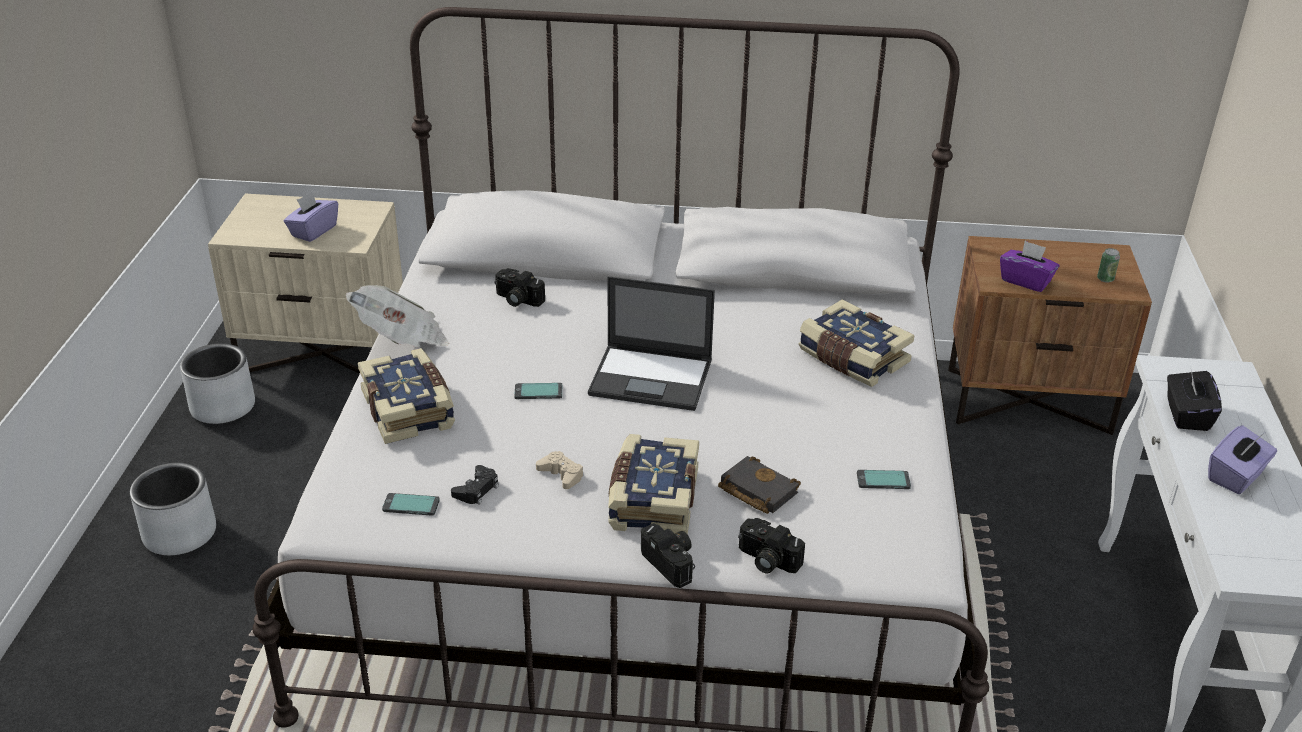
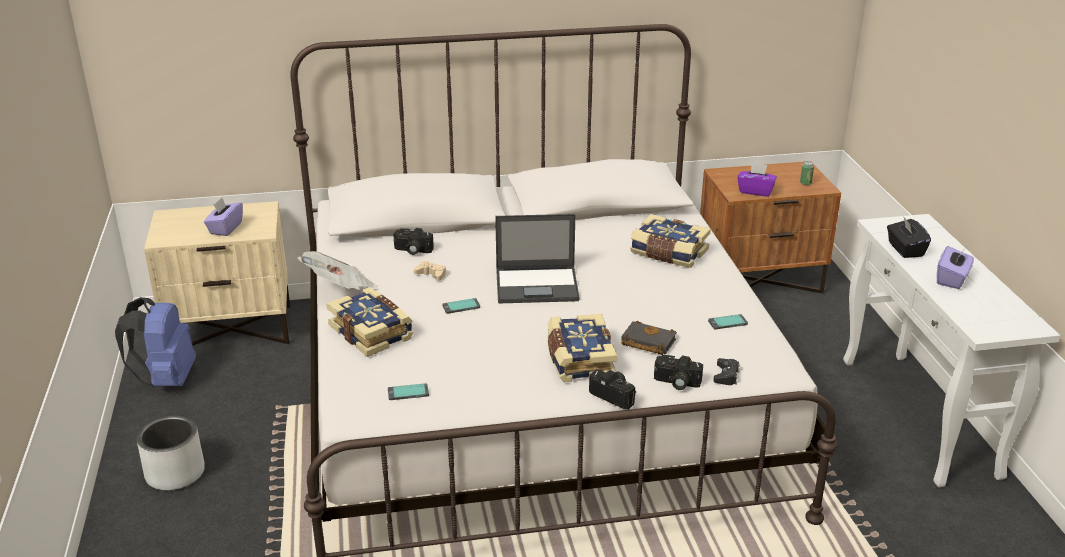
camera: 15 degrees left, 5 degrees down
(223, 407) = (166, 379): grey planter -> blue backpack
(476, 490) = (451, 375): black game controller -> black game controller (726, 375)
(561, 474) = (506, 355): beige game controller -> beige game controller (431, 274)

